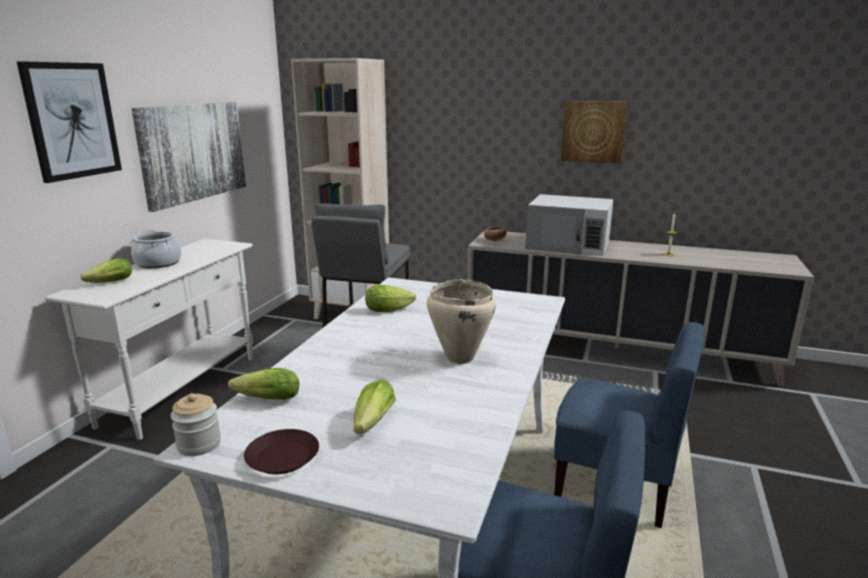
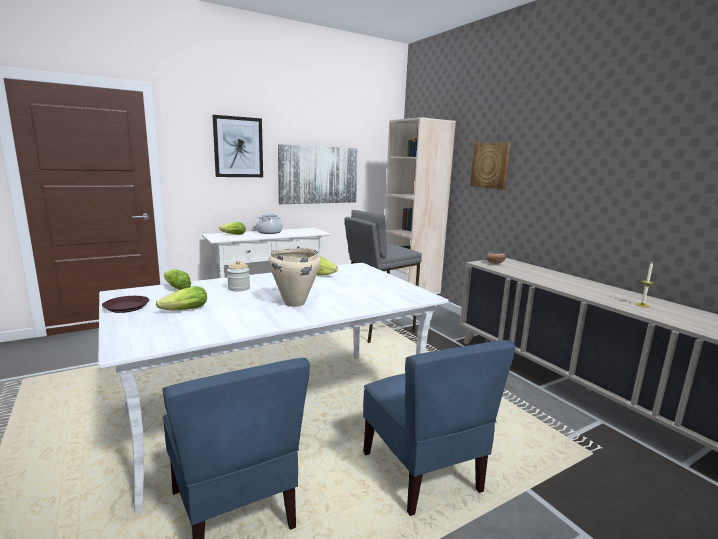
camera: 40 degrees right, 5 degrees down
(199, 444) = (119, 292): jar -> jar (239, 288)
(568, 245) = (552, 278): white microwave -> none
(593, 131) = (601, 178): picture -> picture (490, 165)

